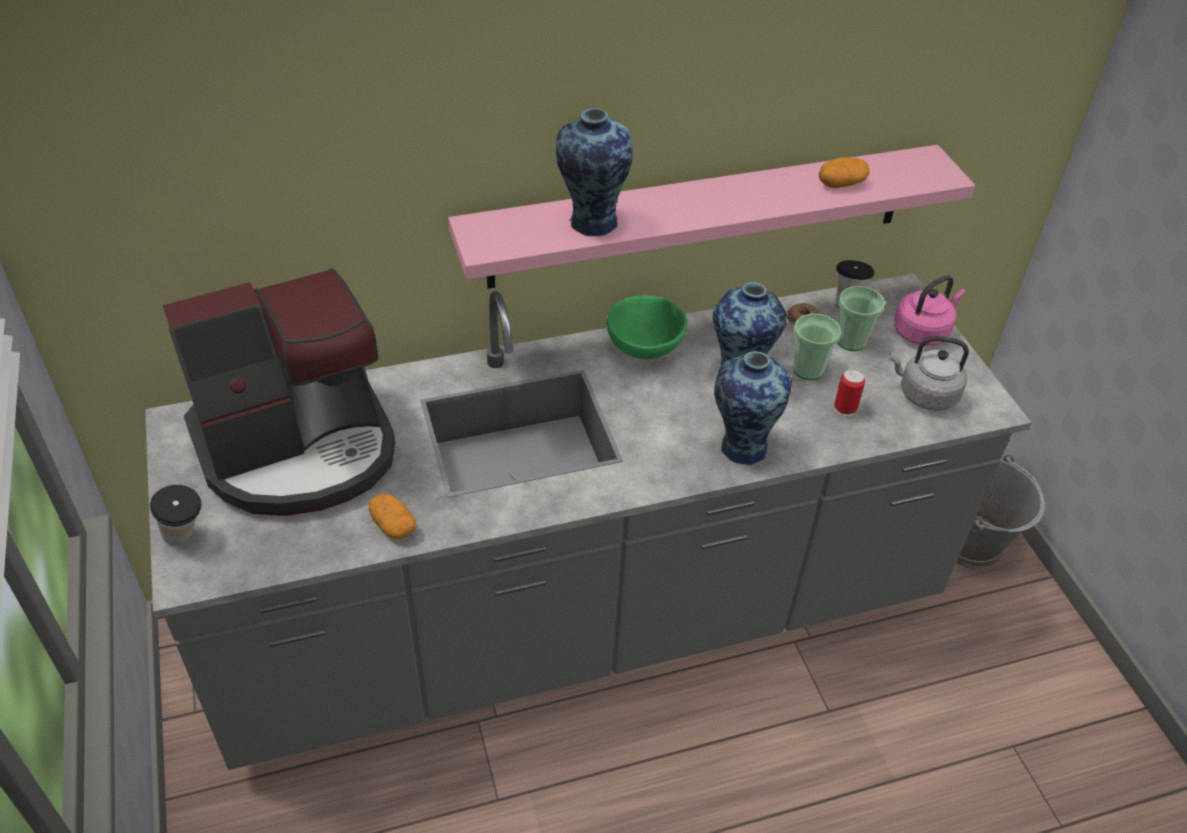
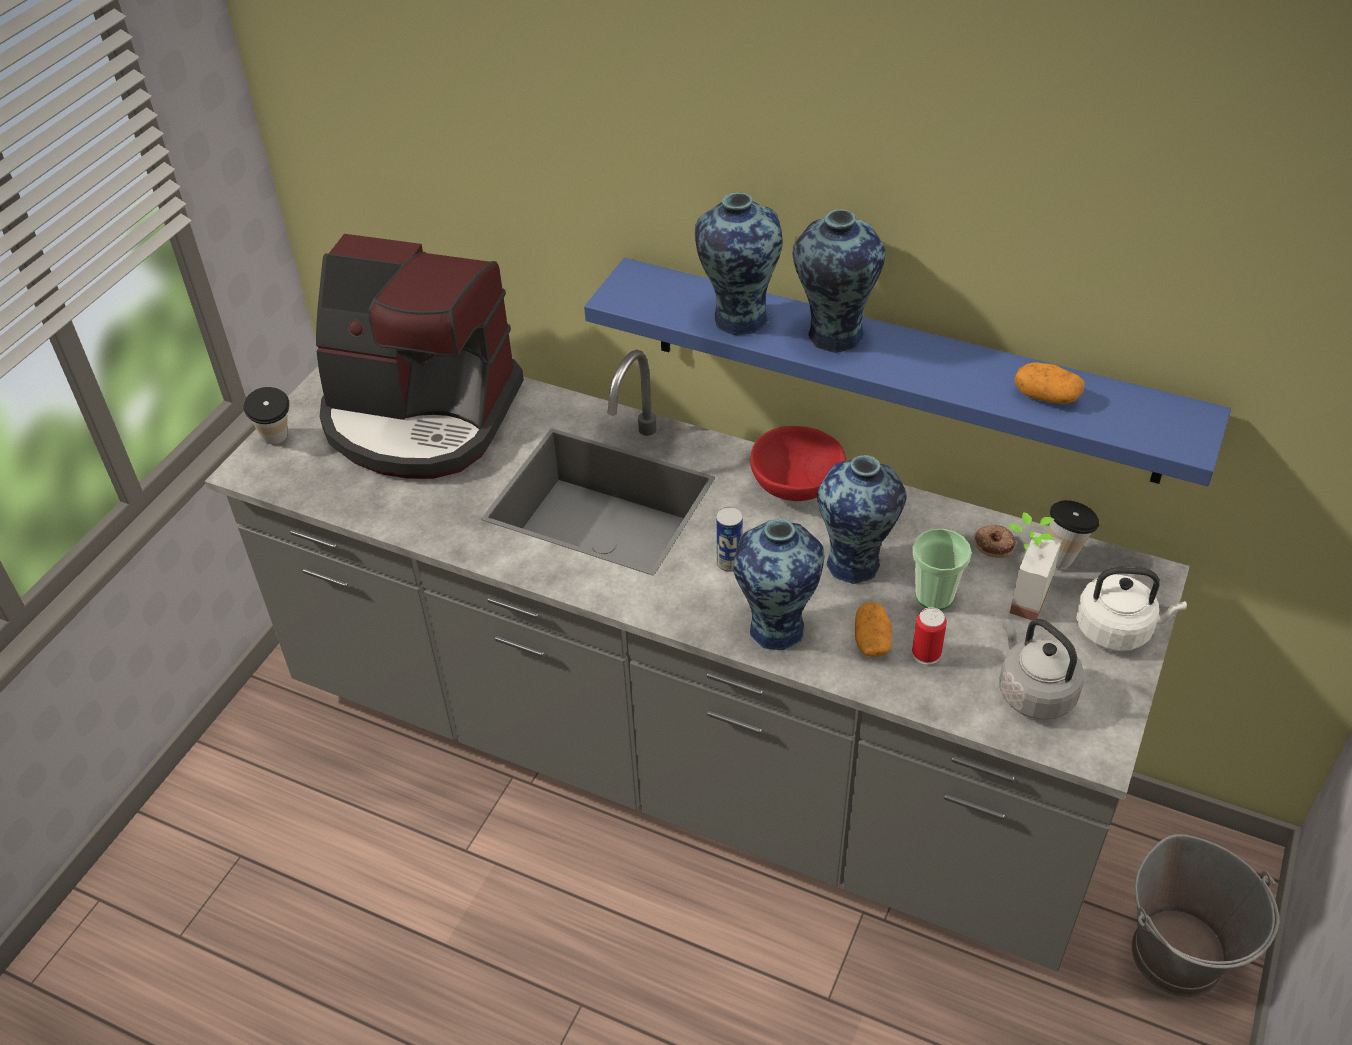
camera: 45 degrees right, 0 degrees up
(393, 525) = (417, 517): potato -> potato (871, 640)
(644, 347) = (796, 486): green bowl -> red bowl
(663, 422) = (729, 563): none -> can
(669, 205) = (832, 336): none -> vase
(701, 216) = (901, 370): pink shelf -> blue shelf
(851, 341) = (1019, 594): cup -> potted plant
(923, 332) = (1117, 630): pink kettle -> white kettle

